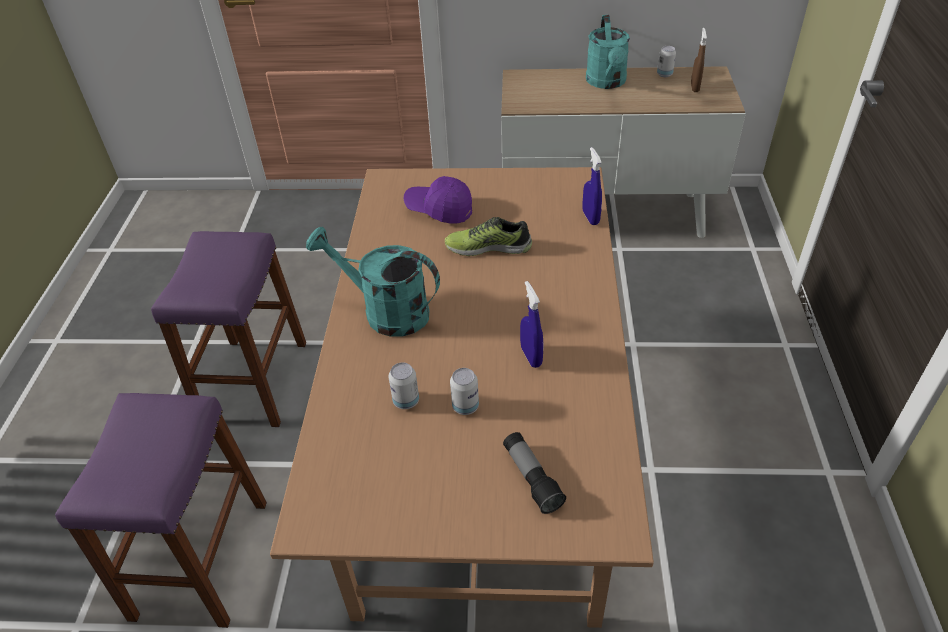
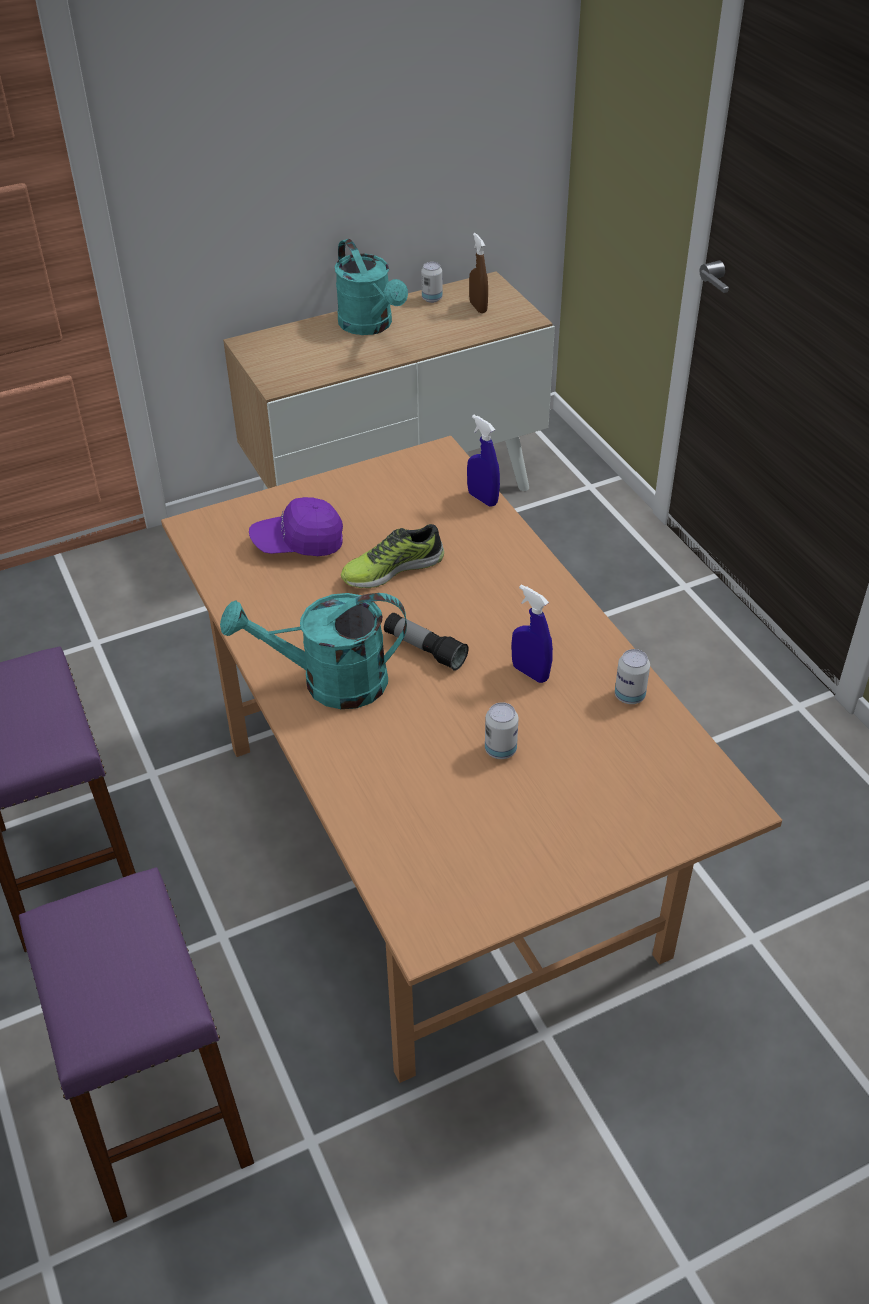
camera: 30 degrees left, 0 degrees up
(406, 401) = (432, 769): can -> can (629, 696)
(532, 478) = (620, 792): flashlight -> flashlight (424, 649)

